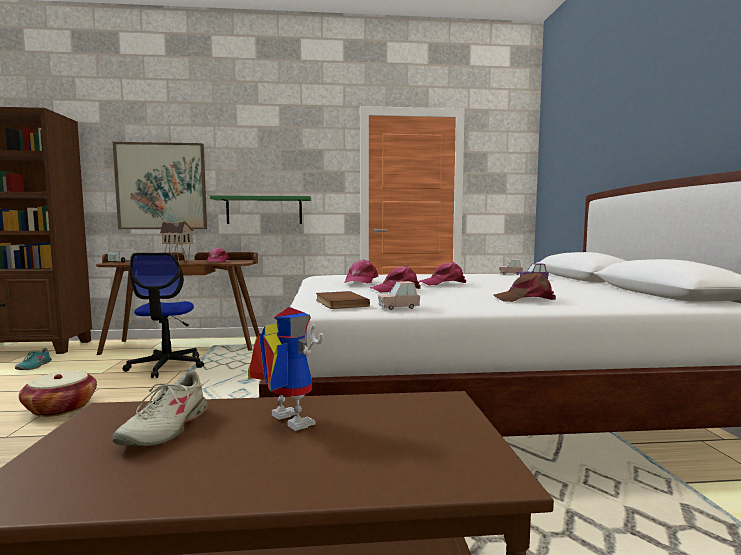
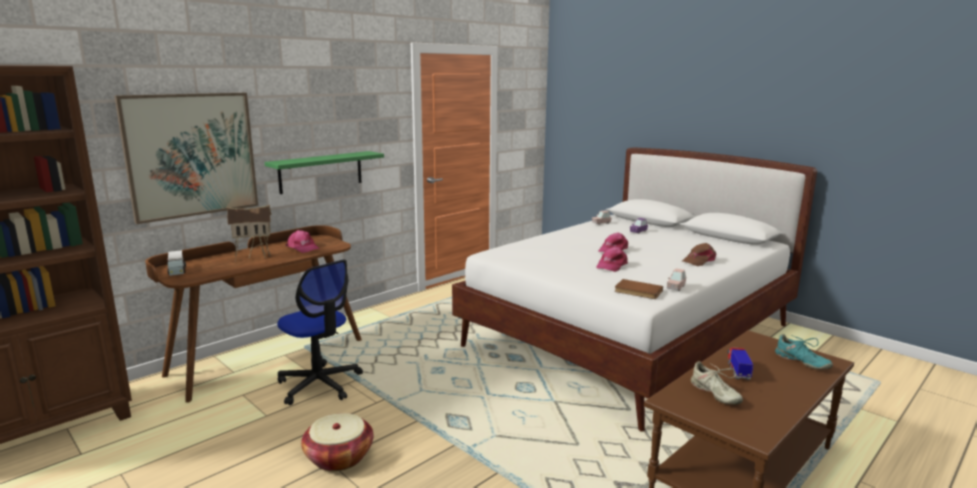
camera: 40 degrees left, 10 degrees up
(34, 366) = (148, 443): turquoise shoe -> turquoise shoe (801, 362)
(283, 421) = (738, 371): toy robot -> toy truck
(360, 281) = (562, 259): pink cap -> none

